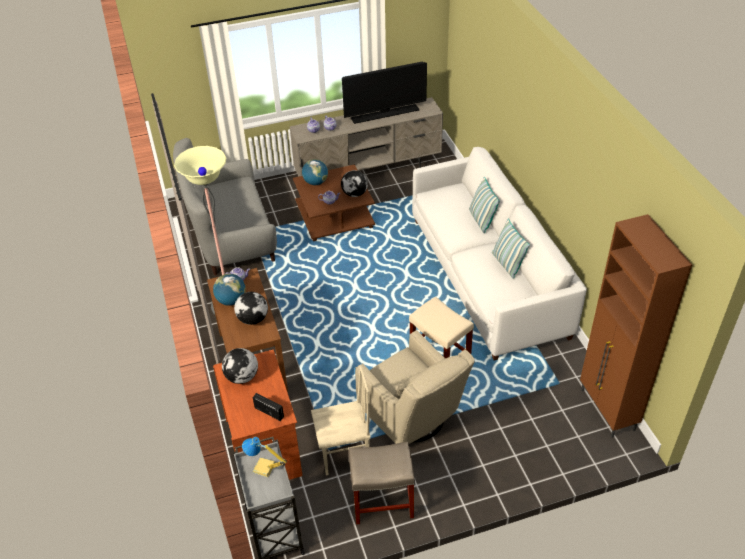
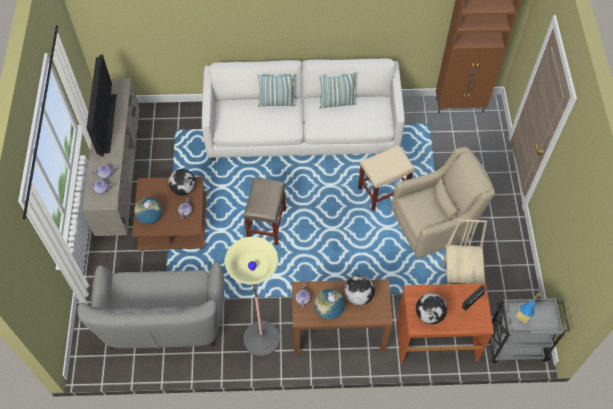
camera: 75 degrees left, 15 degrees up
(381, 502) = (506, 267): beige stool -> beige stool (266, 225)

